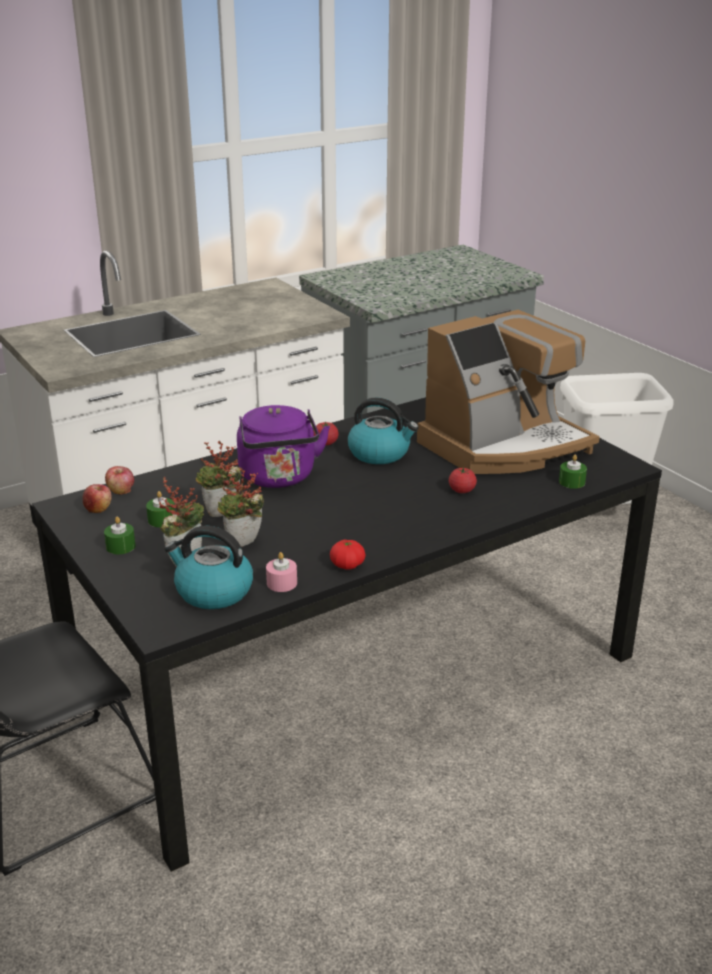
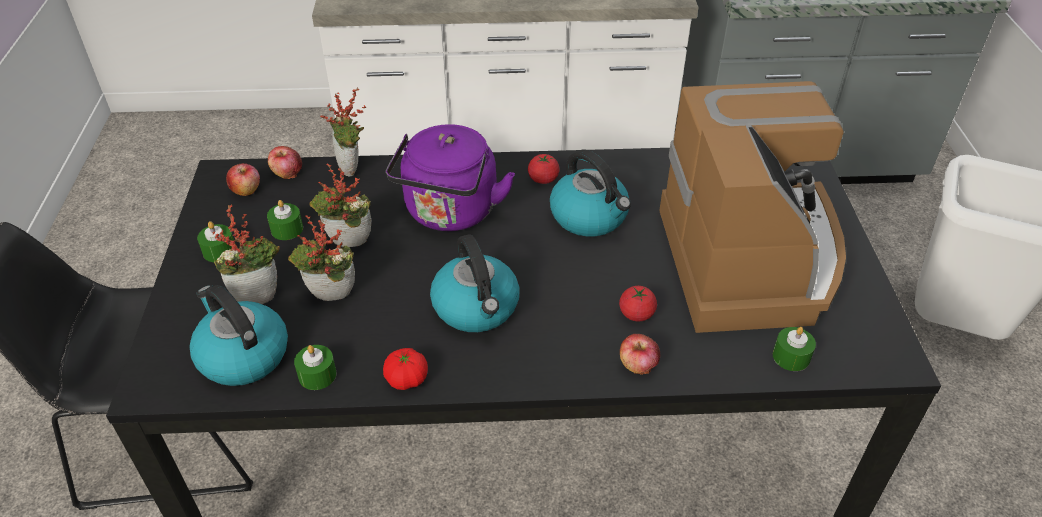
camera: 30 degrees right, 15 degrees up
(172, 474) = (352, 168): none -> potted plant
(282, 583) = (317, 375): pink candle -> green candle
(354, 518) = (477, 308): none -> kettle
(488, 513) = (638, 365): none -> apple
(504, 446) = (751, 259): coffee machine -> coffee machine turned 90 degrees counterclockwise

